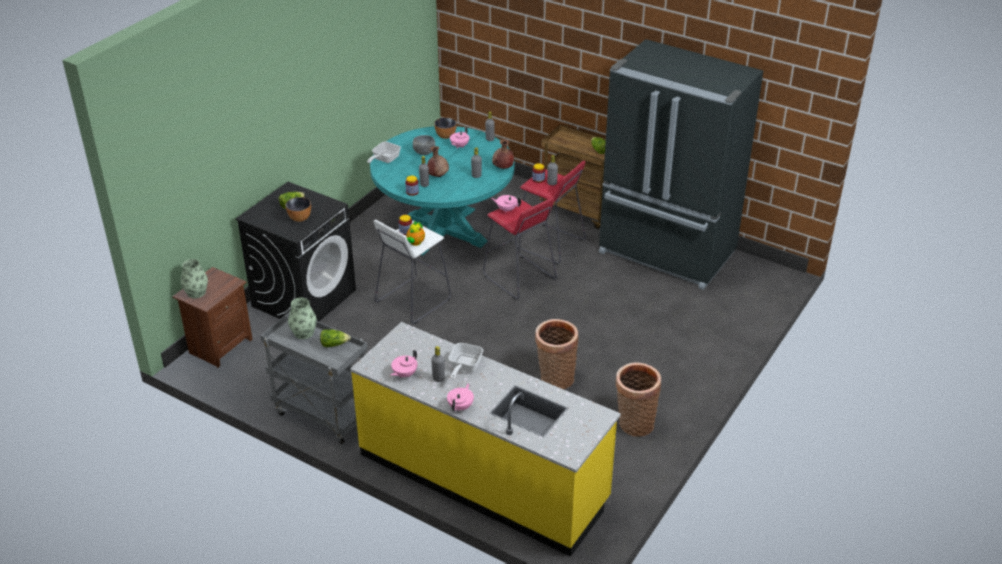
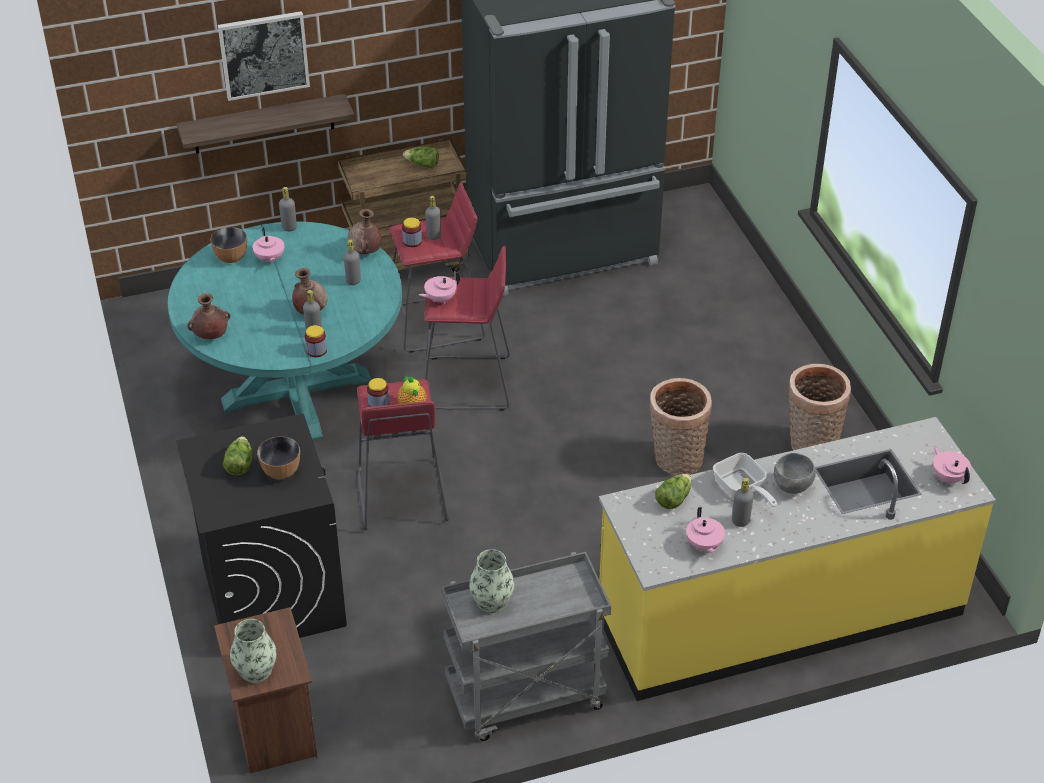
camera: 50 degrees left, 5 degrees up
(334, 344) = (546, 584): lettuce -> lettuce (673, 499)
(384, 160) = (210, 336): frying pan -> brown vase
(412, 300) = (401, 497): white stool -> red stool
(424, 153) = (244, 295): grey bowl -> grey bowl (792, 486)
(461, 406) = (809, 530): pink teapot -> pink teapot (948, 477)
(524, 81) = (263, 124): none -> shelf
(530, 36) = (264, 54): none -> picture

